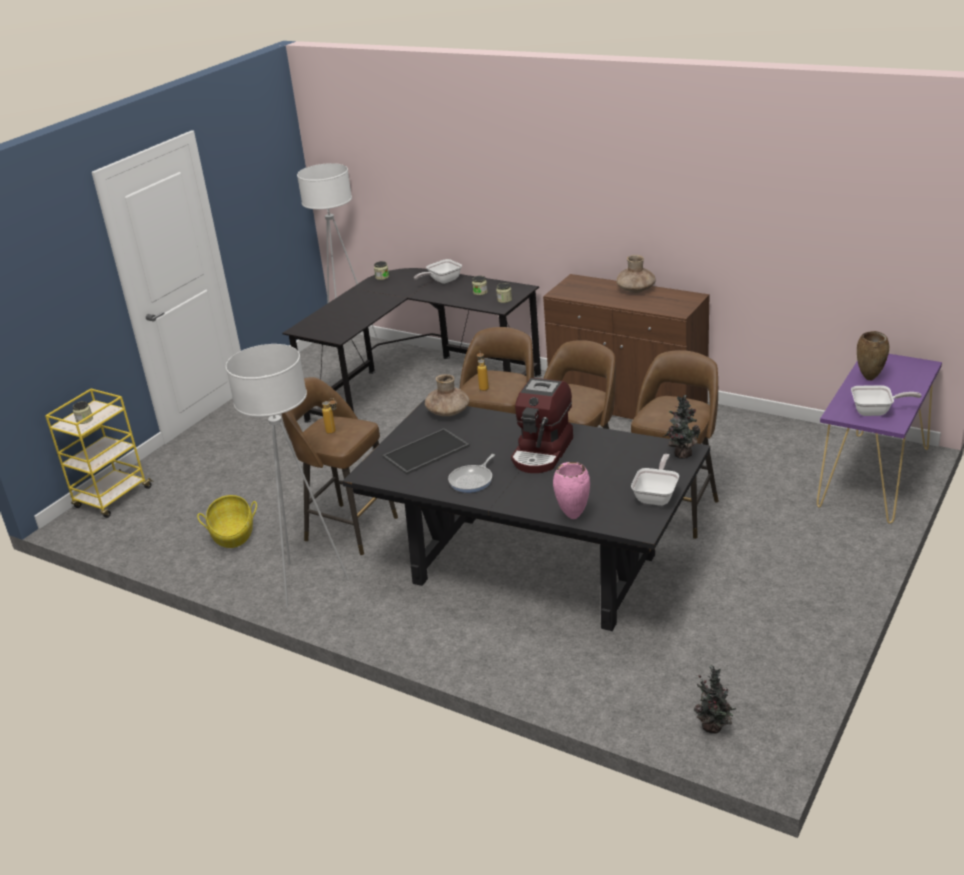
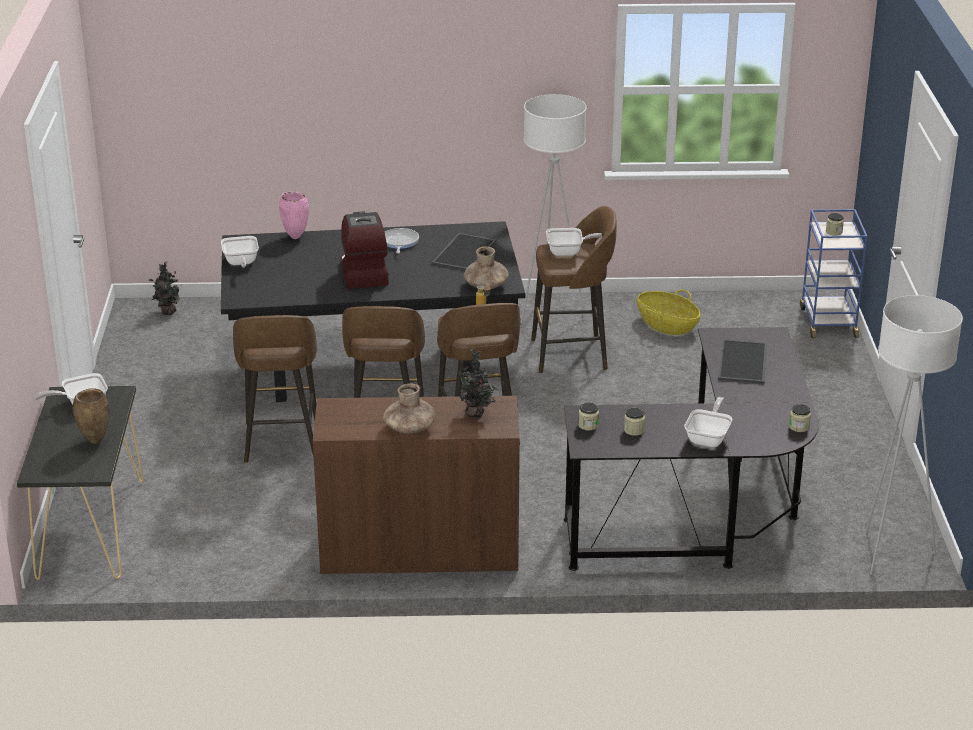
camera: 145 degrees right, 0 degrees up
(112, 498) = (828, 322): yellow cart -> blue cart
(334, 432) = (569, 252): bottle -> frying pan
(351, 316) = (744, 362): none -> tray
(681, 454) = (241, 296): potted plant -> potted plant (477, 414)
(873, 477) = (91, 528): purple console table -> black console table

